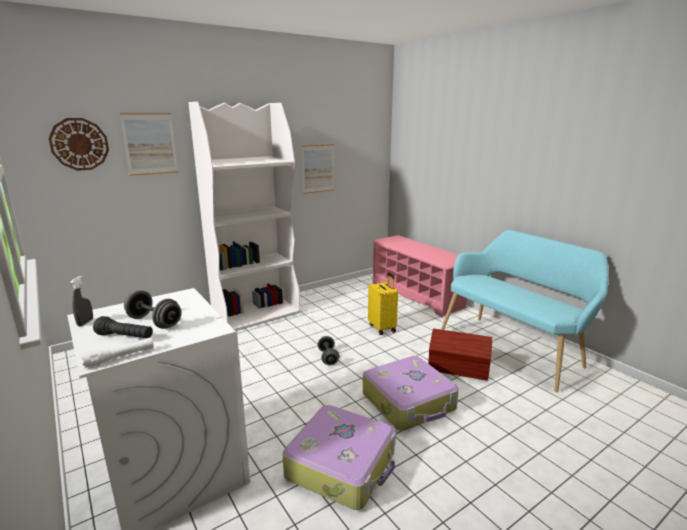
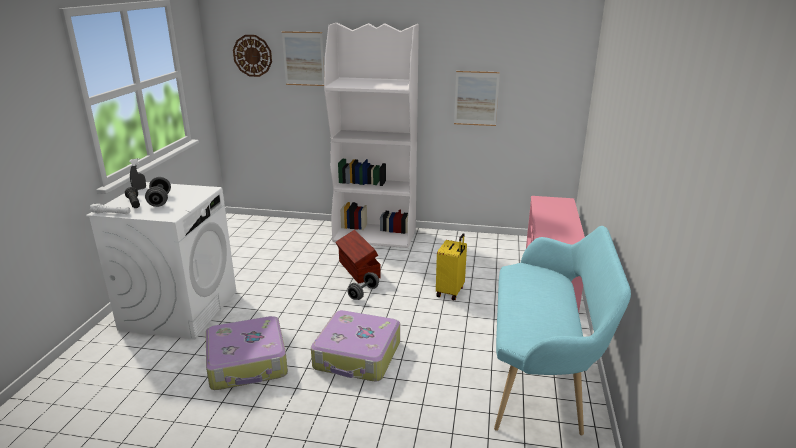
camera: 45 degrees right, 5 degrees up
(458, 369) = (446, 358): brown storage box -> brown storage box (358, 270)

